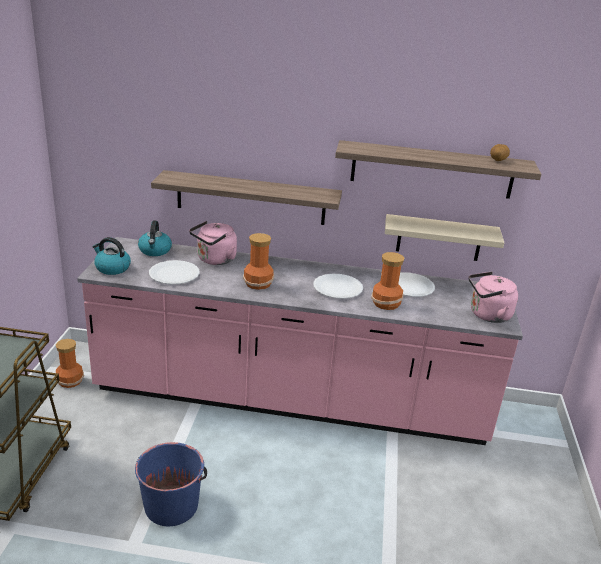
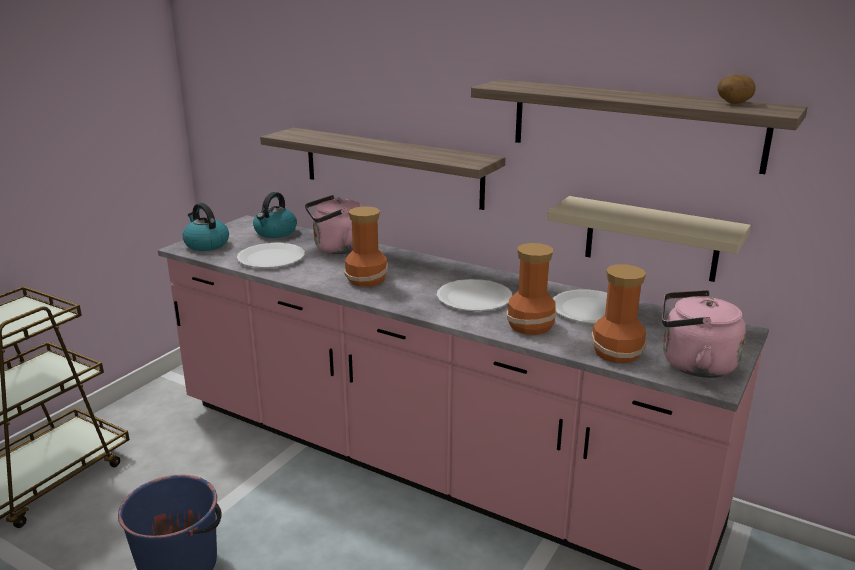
camera: 25 degrees right, 5 degrees down
(70, 380) = (179, 390): vase -> vase (616, 351)

